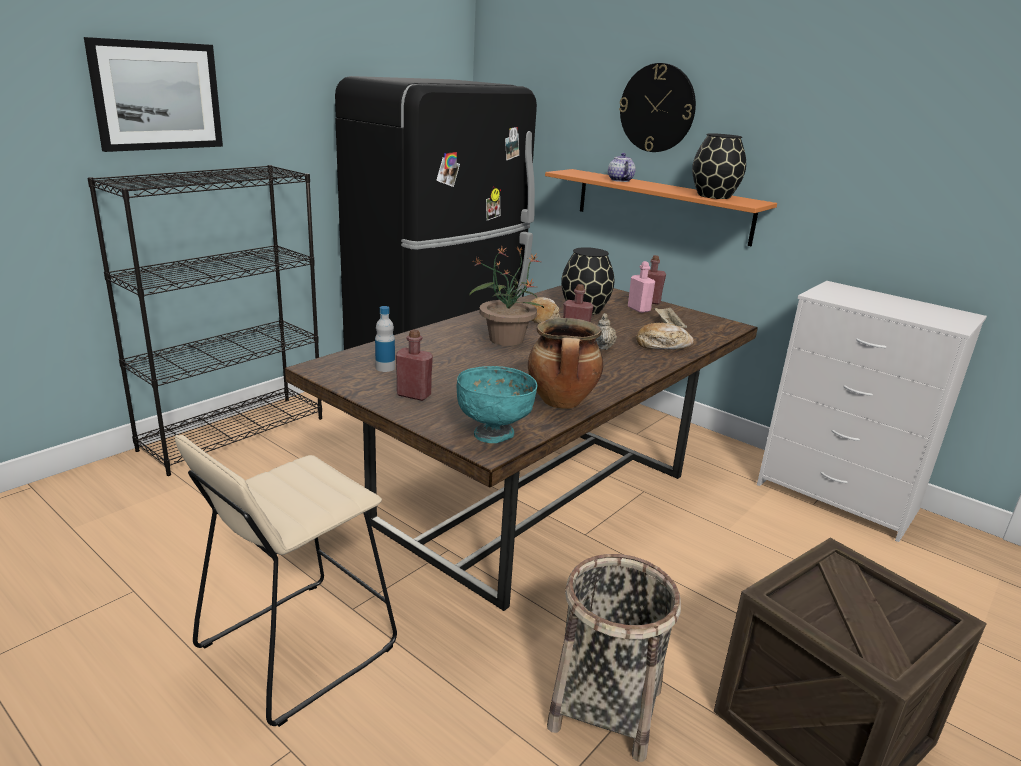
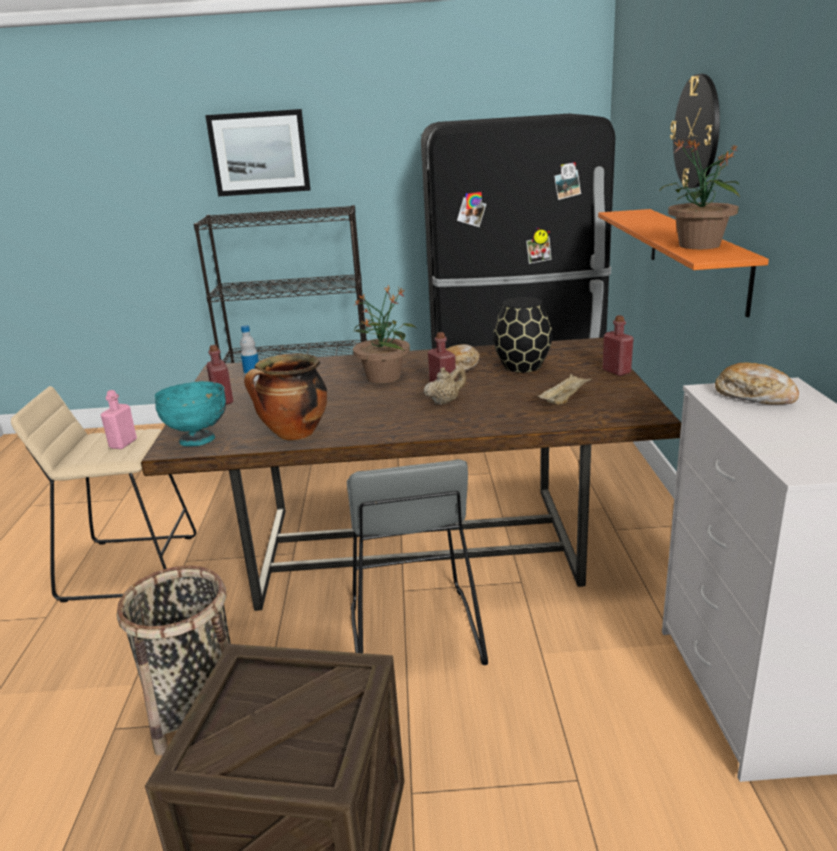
camera: 50 degrees right, 0 degrees up
(619, 180) = (650, 223): teapot -> none
(639, 309) = (582, 376): pink bottle -> pink bottle (123, 444)
(644, 559) = (413, 634): none -> grey stool
(662, 345) = (508, 414): bread -> bread (754, 396)
(713, 196) = (698, 245): black vase -> potted plant

